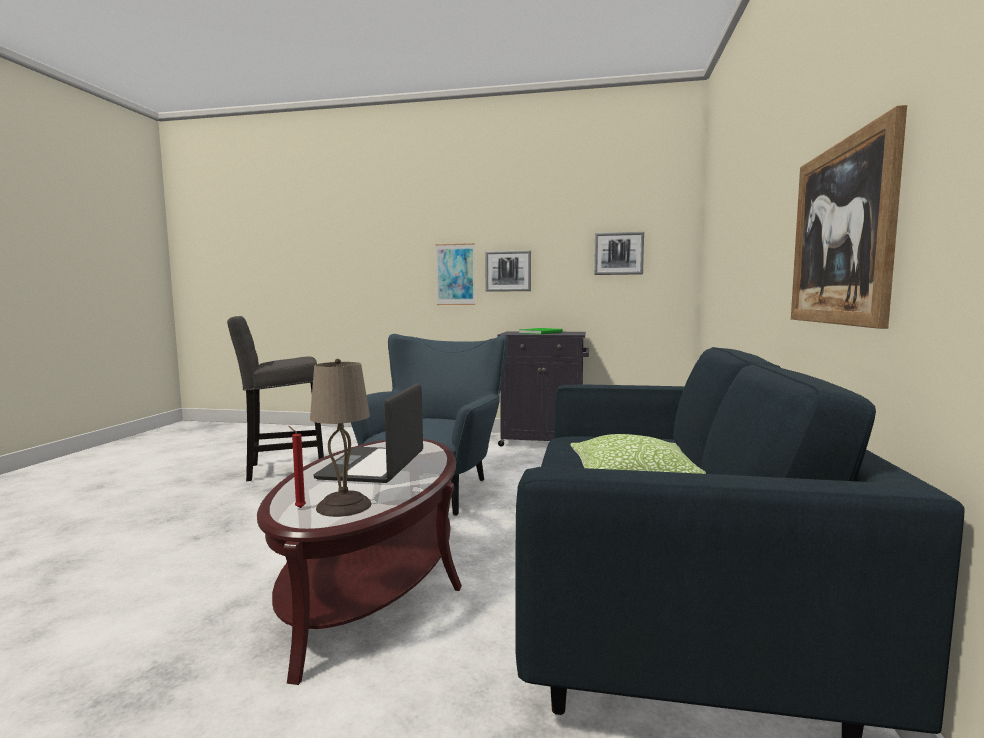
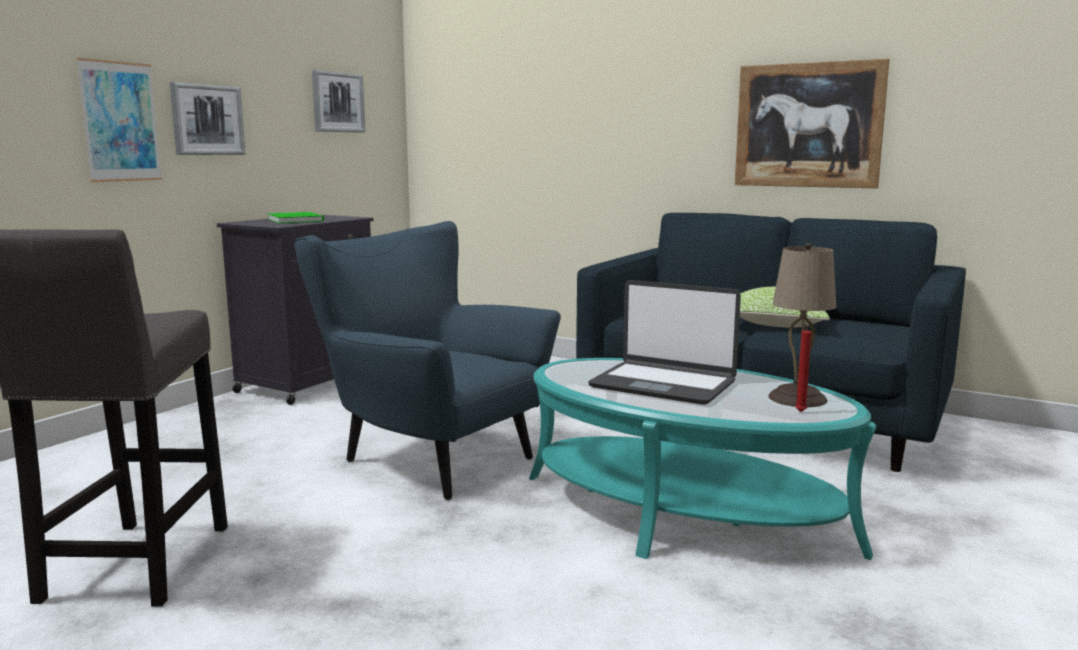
camera: 70 degrees left, 5 degrees up
(374, 580) = (683, 513): brown coffee table -> turquoise coffee table

